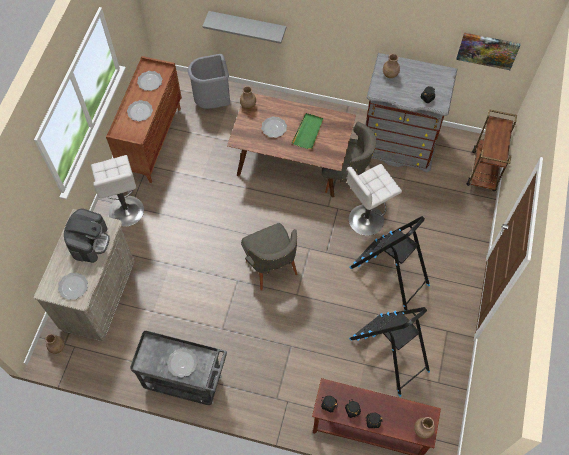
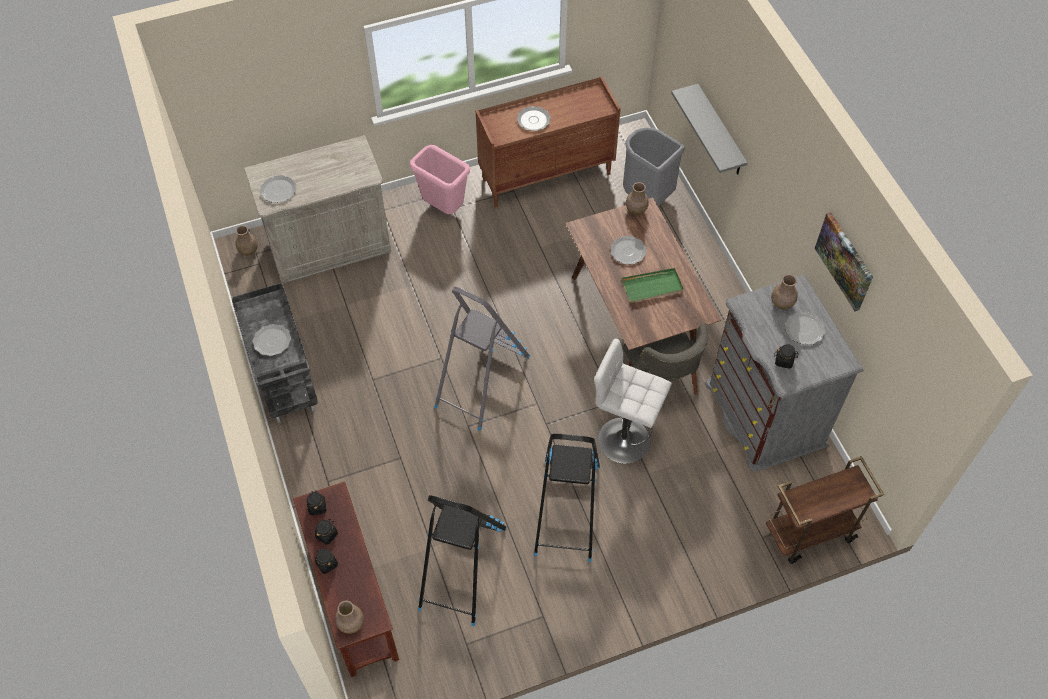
camera: 55 degrees right, 5 degrees down
(89, 241) = (338, 171): coffee machine -> none
(126, 211) = (443, 208): white stool -> pink trash can
(150, 81) = (579, 104): plate -> plate (804, 329)
(271, 267) = (483, 380): grey chair -> grey step ladder
(487, 50) = (900, 373): picture -> picture (845, 261)

